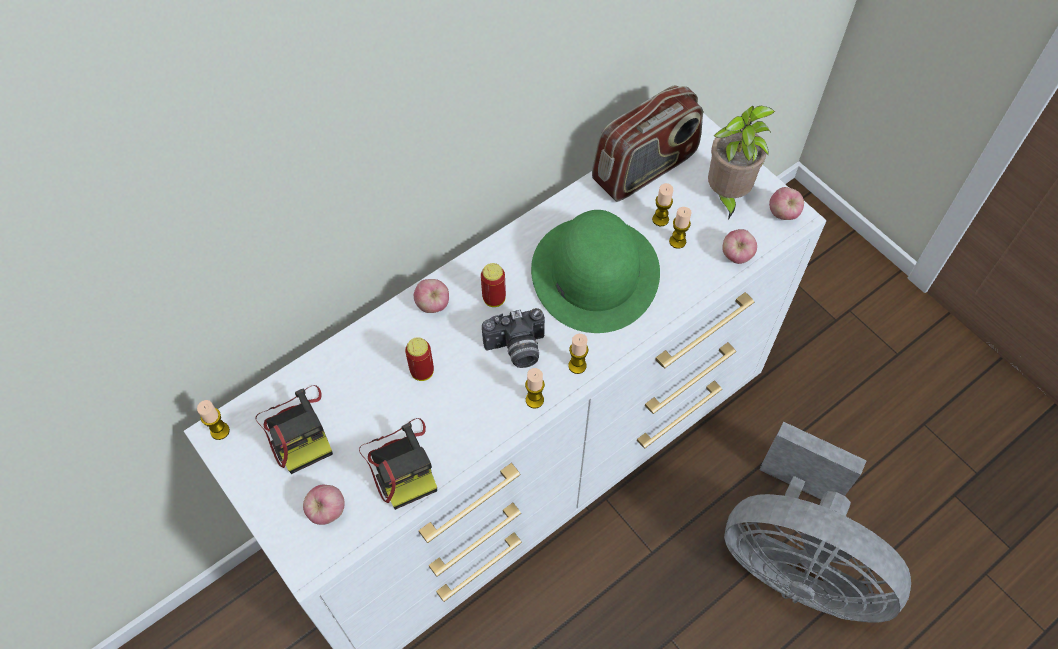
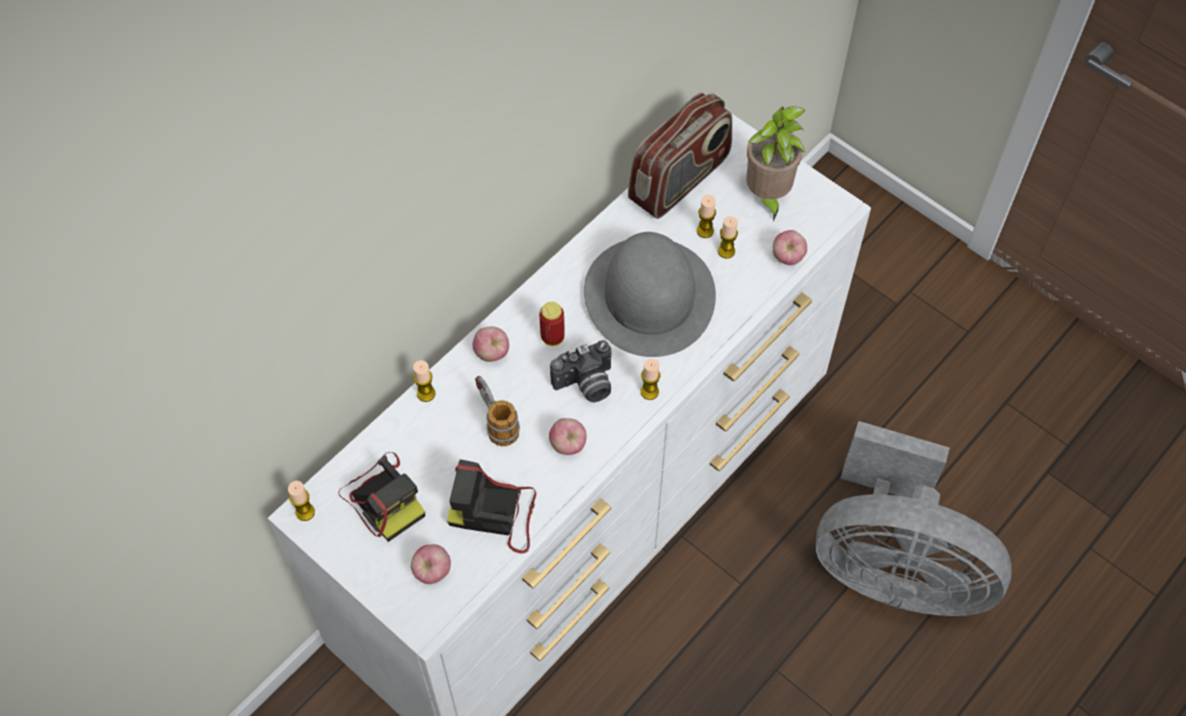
camera: 10 degrees left, 0 degrees up
(401, 463) = (495, 514): camera -> camera turned 135 degrees clockwise
(422, 371) = (495, 421): can -> mug
(534, 400) = (614, 432): candle -> candle (426, 393)
(594, 272) = (648, 295): green hat -> grey hat
(783, 214) = (827, 207): apple -> apple (568, 445)

